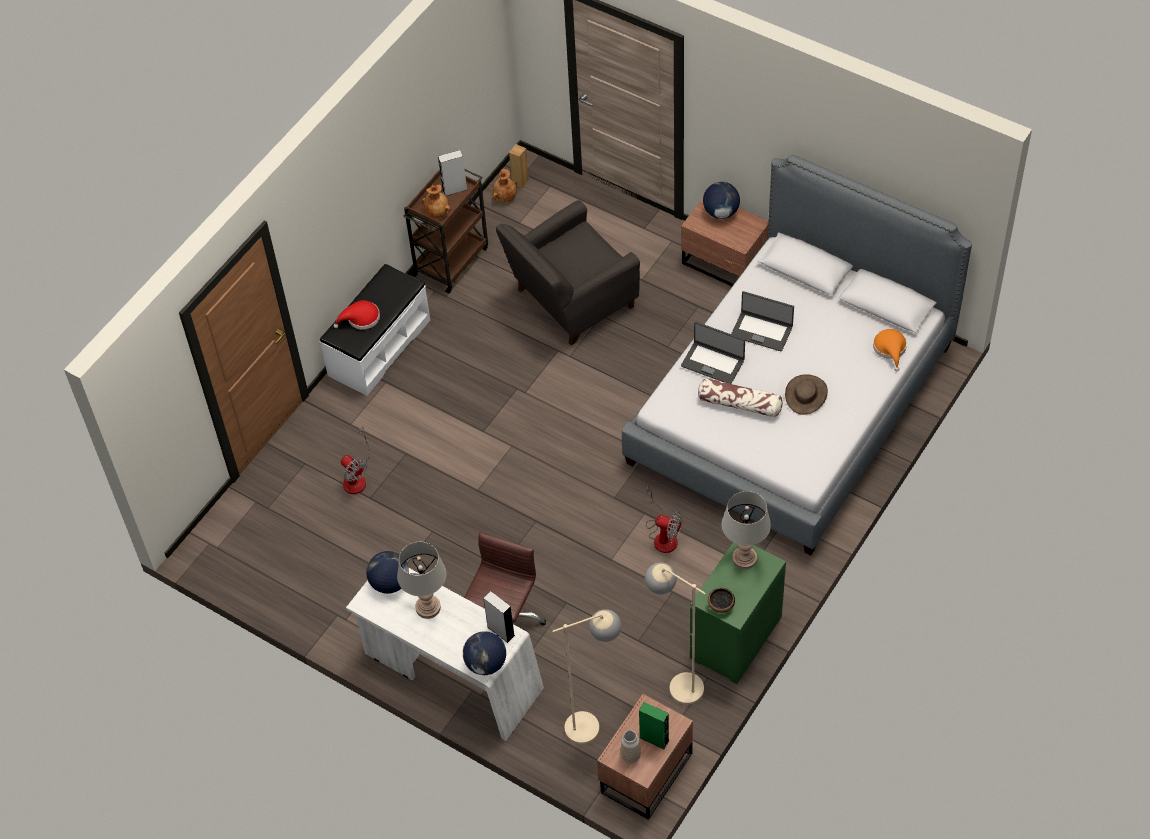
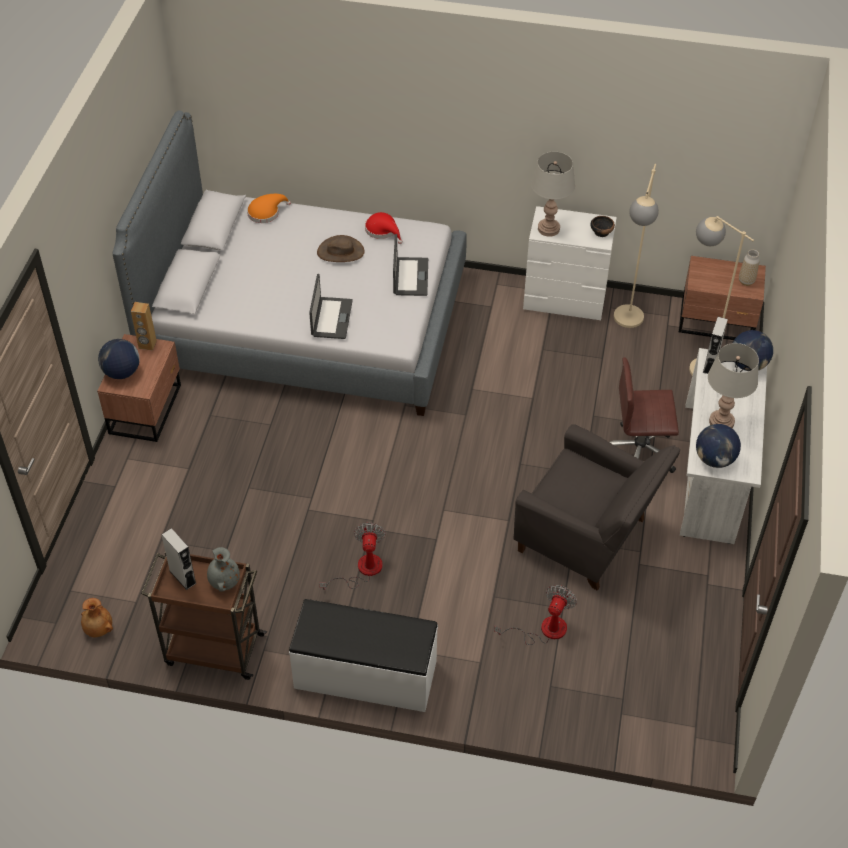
camera: 115 degrees left, 5 degrees down
(360, 319) = (381, 640): red hat -> red hat (383, 230)
(437, 212) = (224, 582): brown vase -> grey vase
(520, 182) = (70, 622): brown speaker -> brown speaker (147, 345)
(570, 301) = (238, 519): grey armchair -> grey armchair (588, 538)
(654, 739) = (722, 272): green speaker -> none
(663, 535) = (489, 370): fan -> fan (362, 570)
(735, 639) = (565, 300): green dresser -> white dresser
(740, 404) = (370, 291): pillow -> none
(761, 331) = (278, 296): laptop -> laptop (410, 277)

